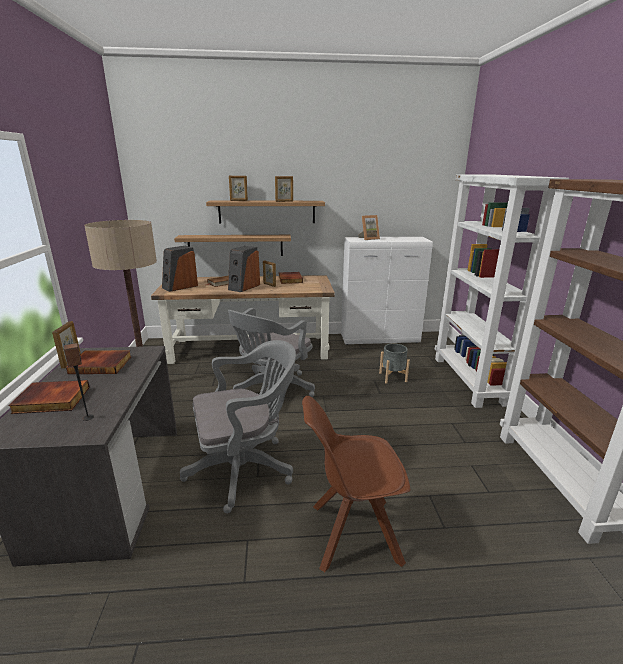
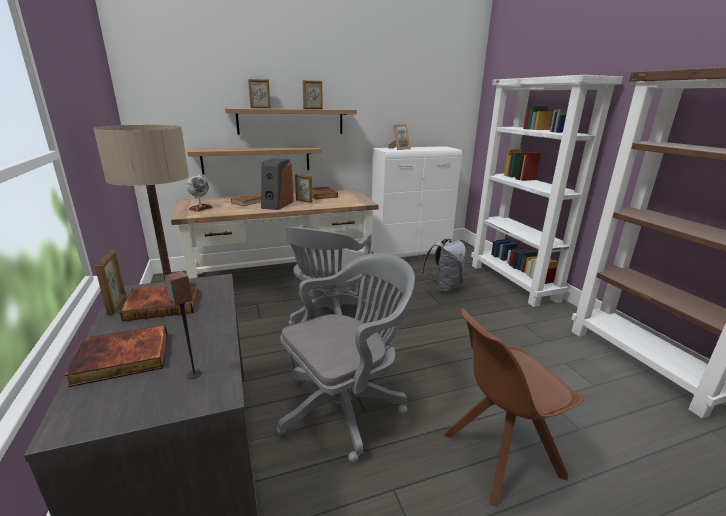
camera: 15 degrees left, 0 degrees up
(180, 287) = (201, 208): speaker -> globe
(392, 377) = (443, 287): grey planter -> grey backpack

